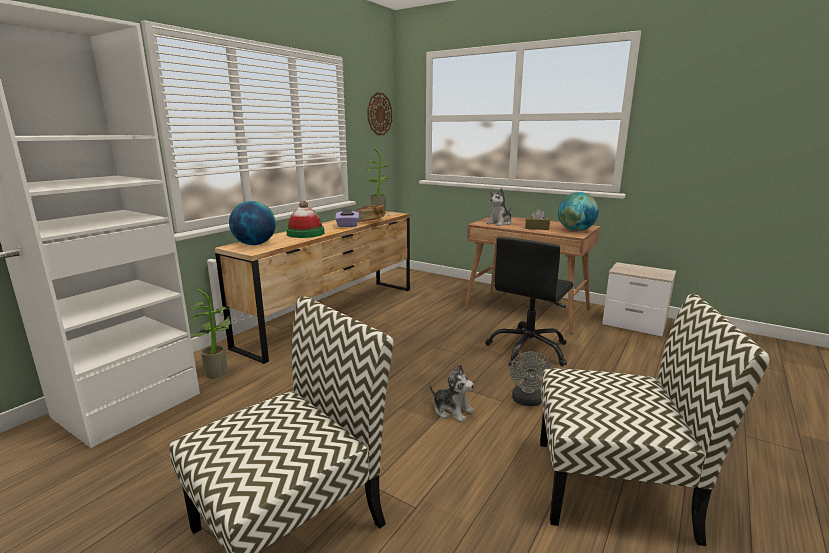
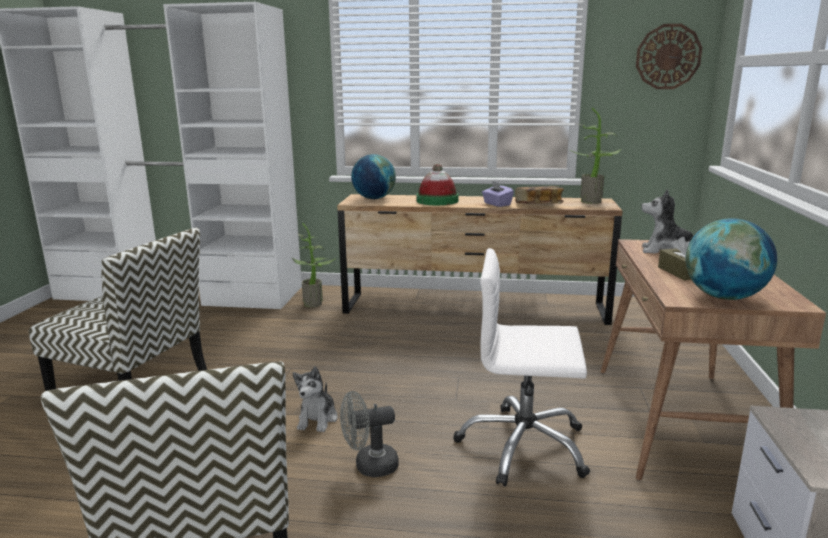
camera: 65 degrees right, 0 degrees up
(528, 350) = (523, 446): black office chair -> white office chair

